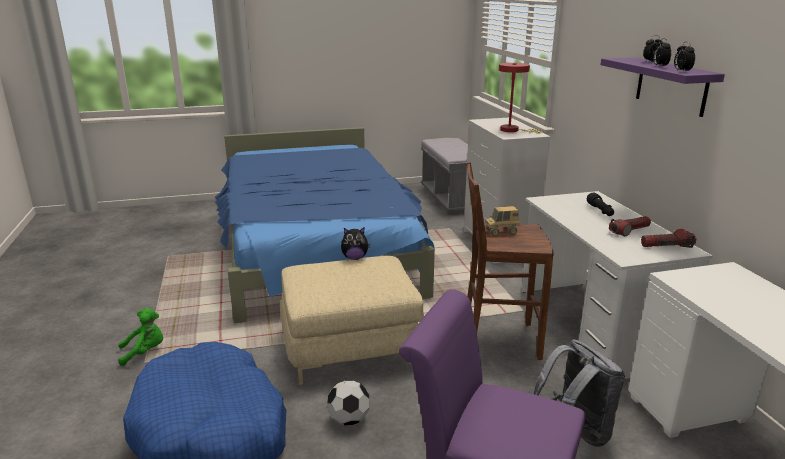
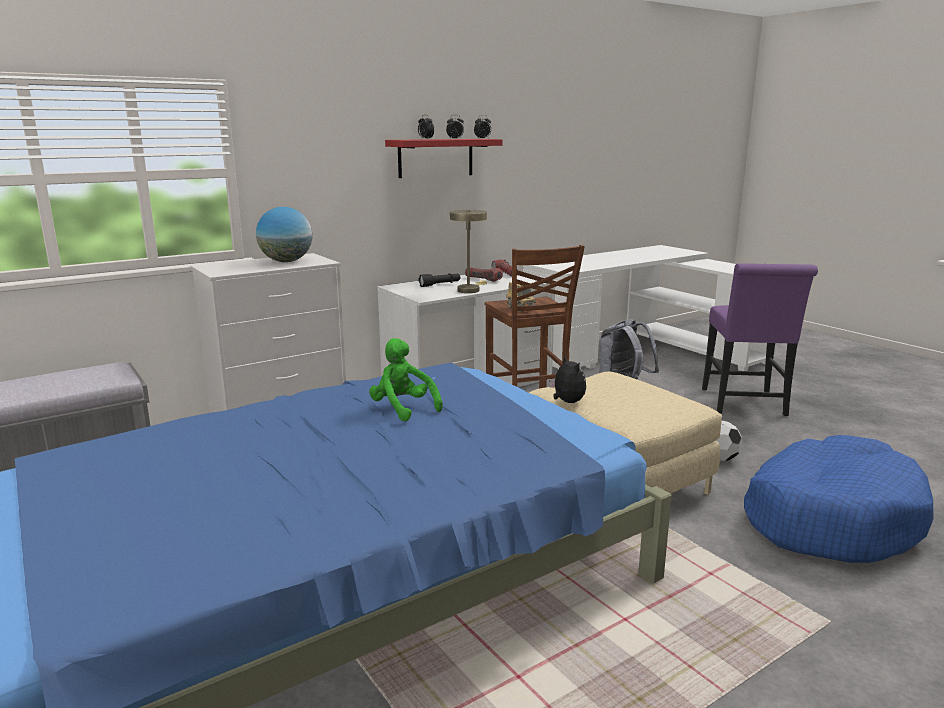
camera: 110 degrees left, 5 degrees down
(145, 352) = (815, 636): green plush toy -> green plush toy (403, 409)
(513, 130) = (286, 261): red table lamp -> globe
(574, 219) = (470, 289): none -> beige table lamp
(671, 86) = (435, 158): purple shelf -> red shelf

